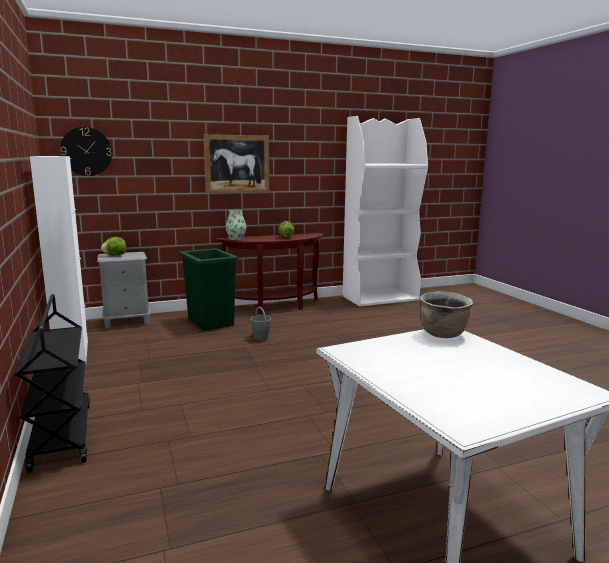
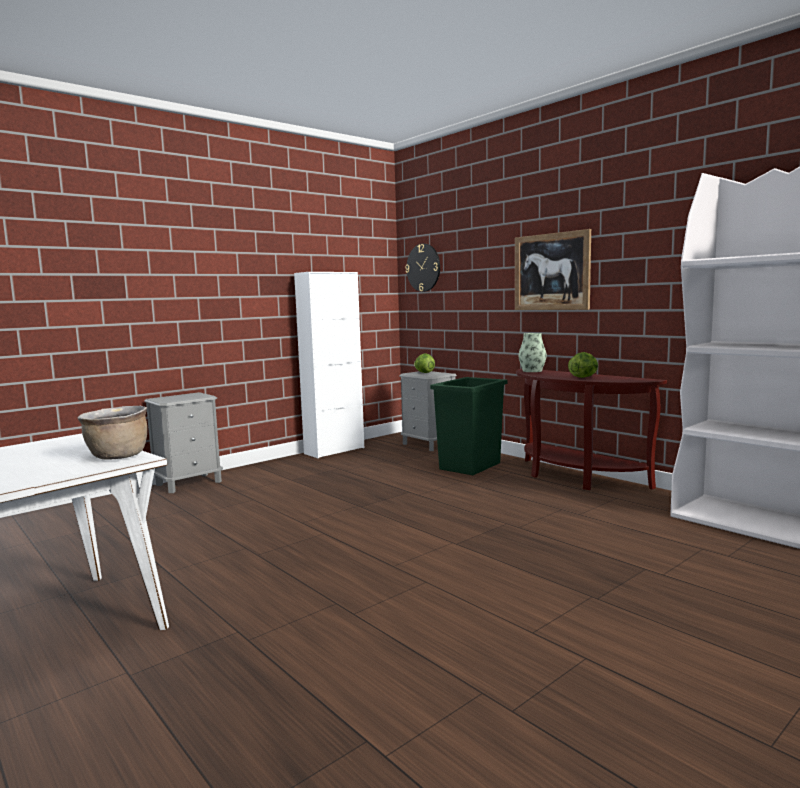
camera: 70 degrees right, 5 degrees down
(61, 435) = (189, 483): black cart -> grey nightstand
(261, 338) = (447, 492): grey bucket -> none

